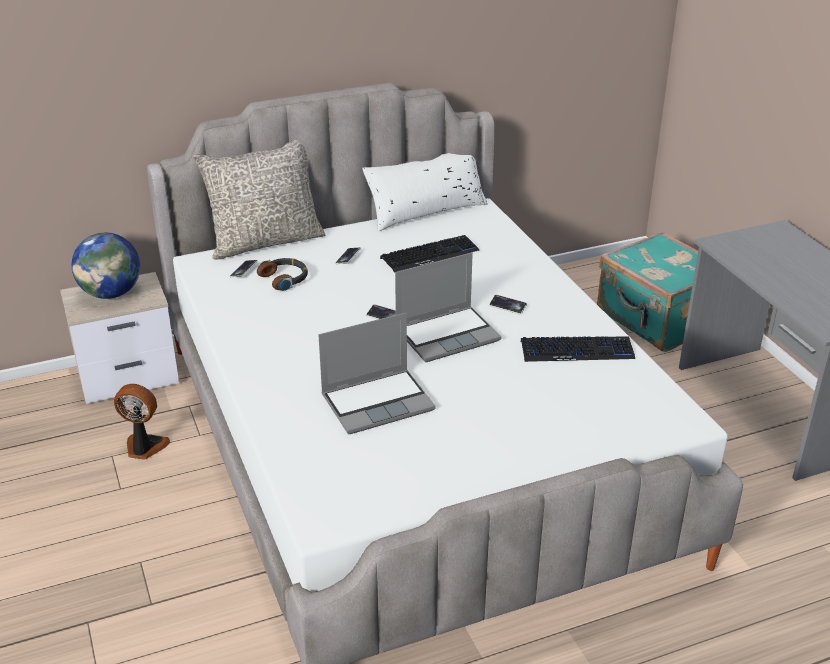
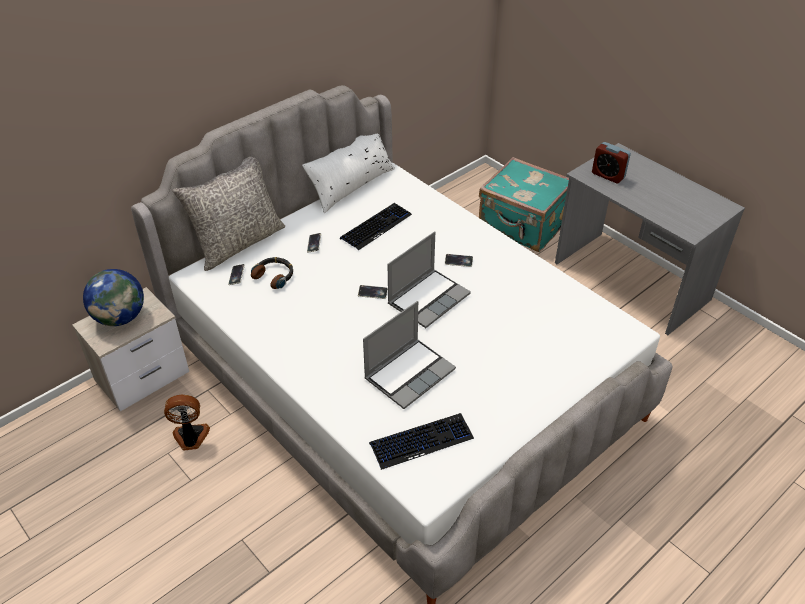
camera: 20 degrees left, 10 degrees up
(577, 350) = (527, 289): keyboard -> keyboard (421, 441)
(749, 250) = (608, 175): none -> alarm clock

